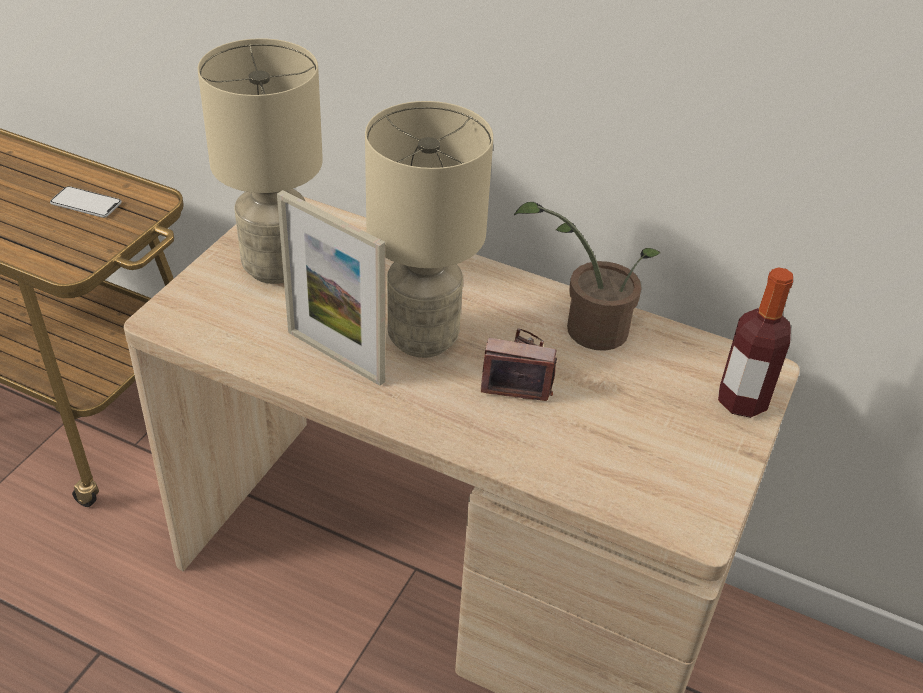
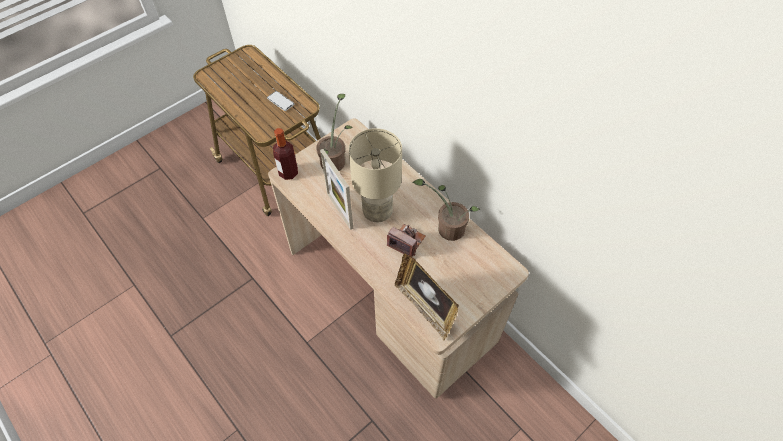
camera: 25 degrees right, 15 degrees up
(274, 268) = (335, 160): beige table lamp -> potted plant
(635, 488) = (425, 307): none -> picture frame
(742, 401) = (492, 282): bottle -> bottle (288, 173)

